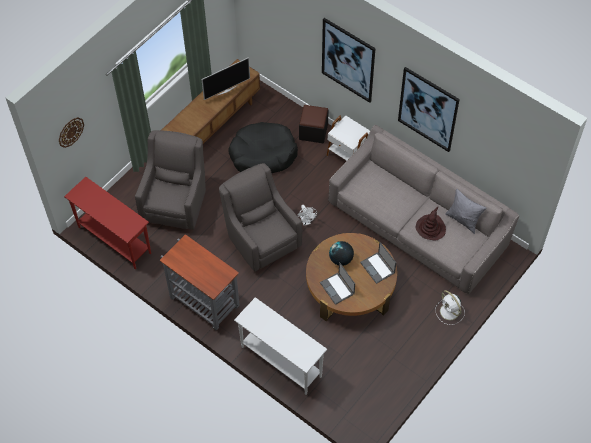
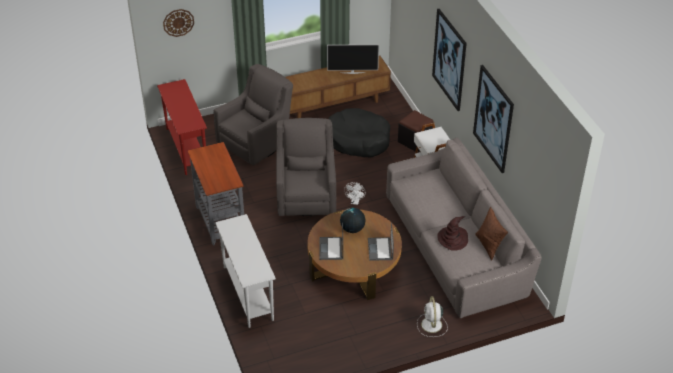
camera: 30 degrees right, 15 degrees down
(463, 220) = (489, 246): grey pillow -> brown pillow

